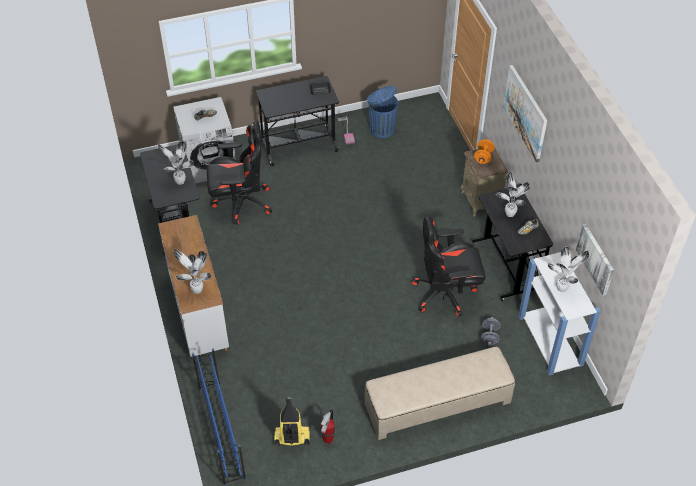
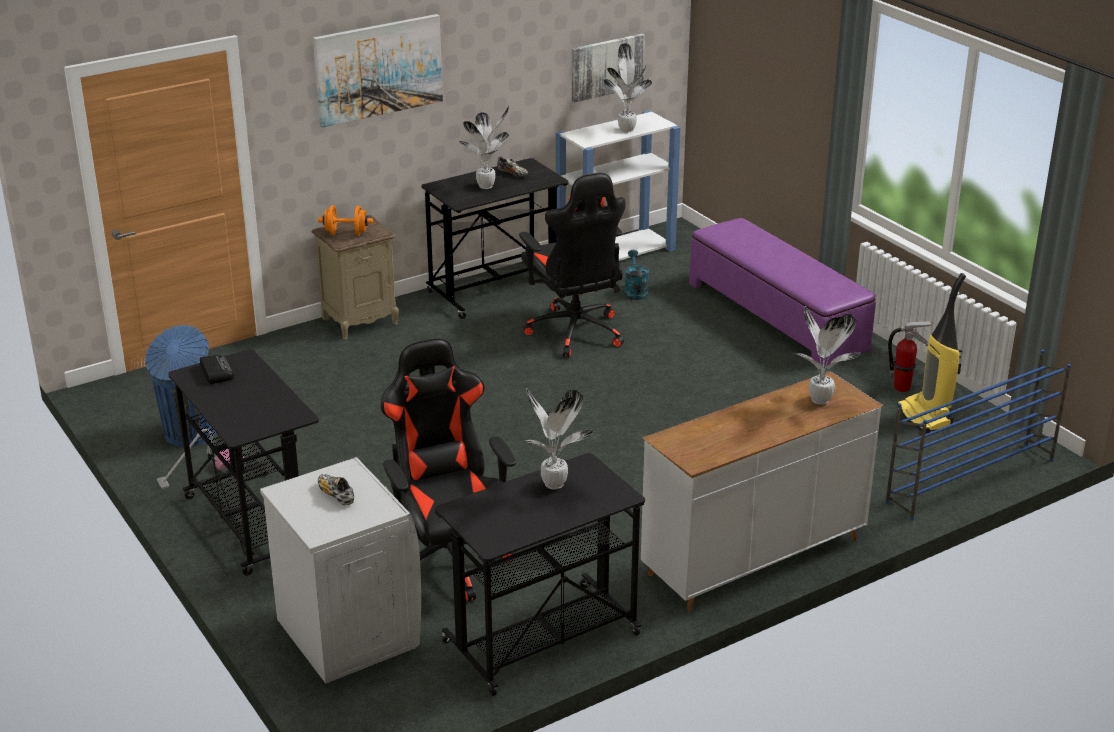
camera: 105 degrees left, 20 degrees down
(437, 404) = (777, 316): beige bench -> purple bench
(489, 336) = (635, 291): grey dumbbell -> turquoise watering can

